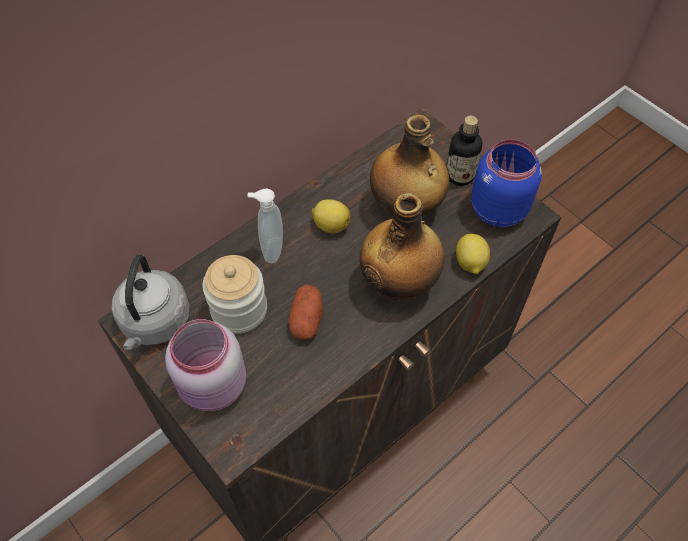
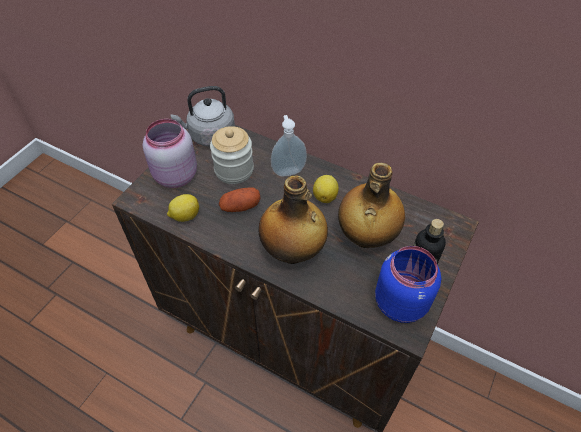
camera: 70 degrees right, 5 degrees down
(470, 263) = (333, 295): lemon -> lemon (185, 216)

